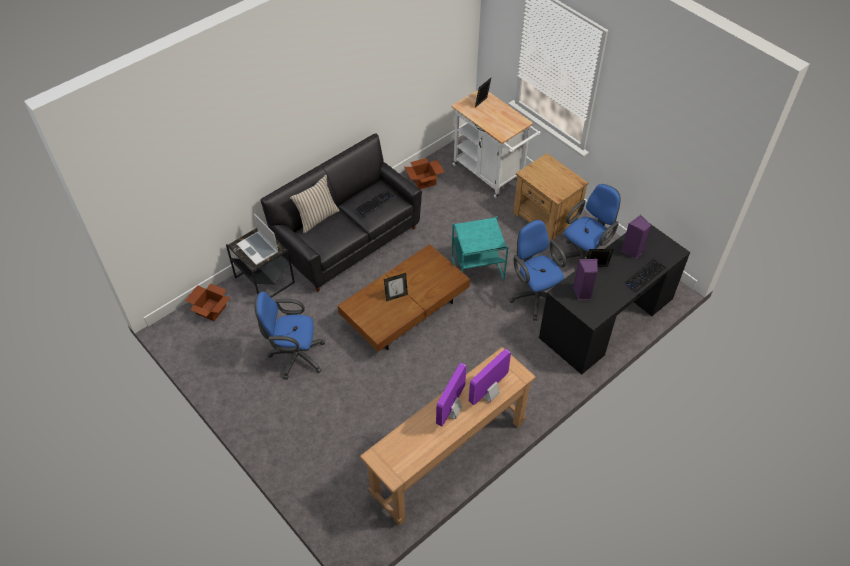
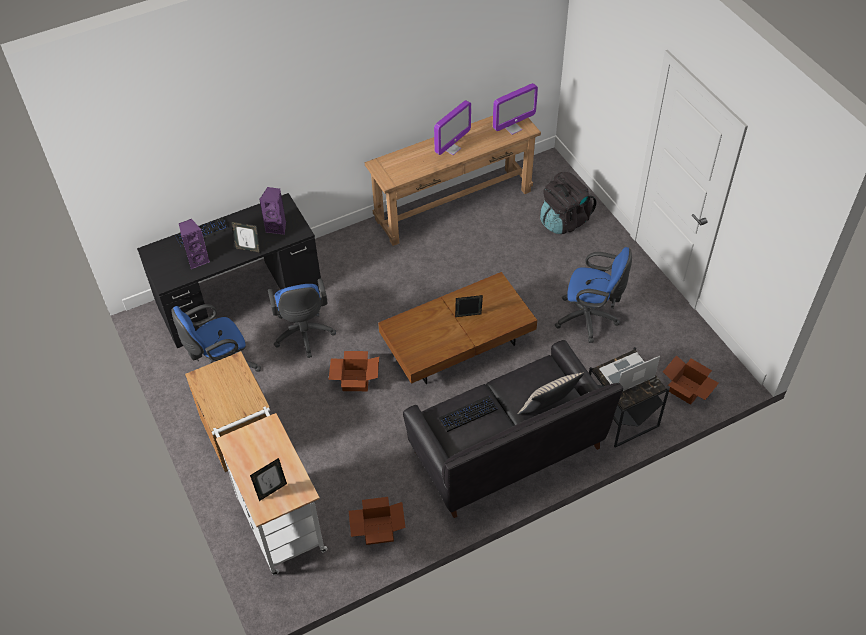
camera: 165 degrees left, 0 degrees up
(258, 249) = (626, 375): laptop -> laptop turned 90 degrees counterclockwise
(329, 461) = (564, 221): none -> black backpack
(478, 269) = (355, 380): turquoise side table -> cardboard box
(489, 394) = (413, 155): monitor -> monitor (513, 128)

